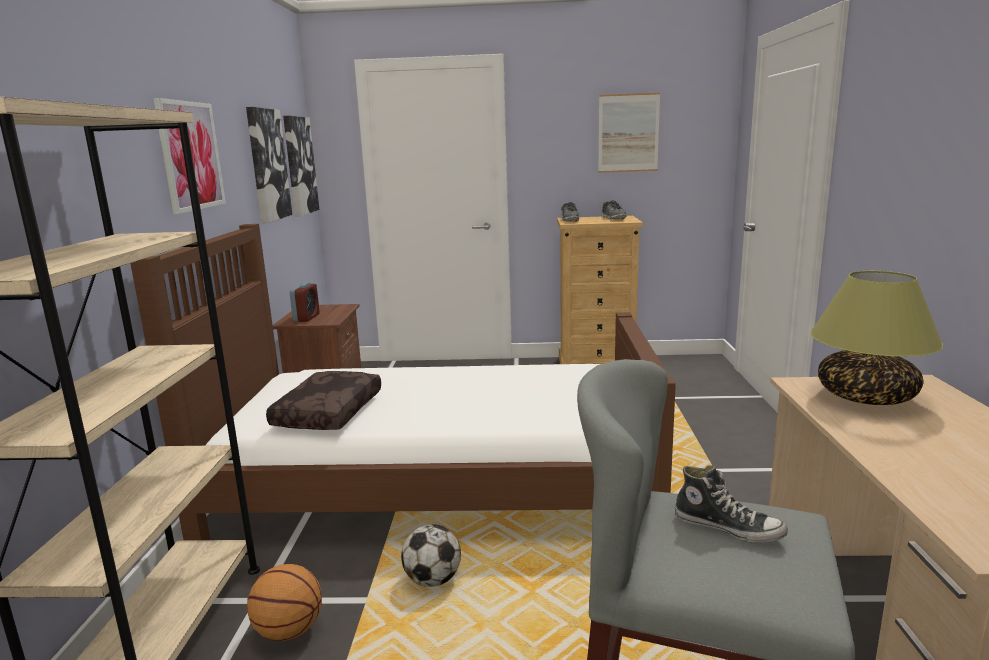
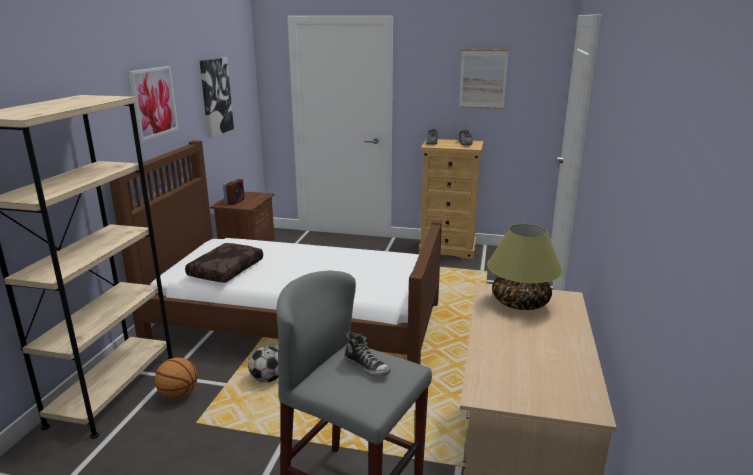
camera: 10 degrees right, 5 degrees up
(299, 165) = (244, 92): picture -> none

